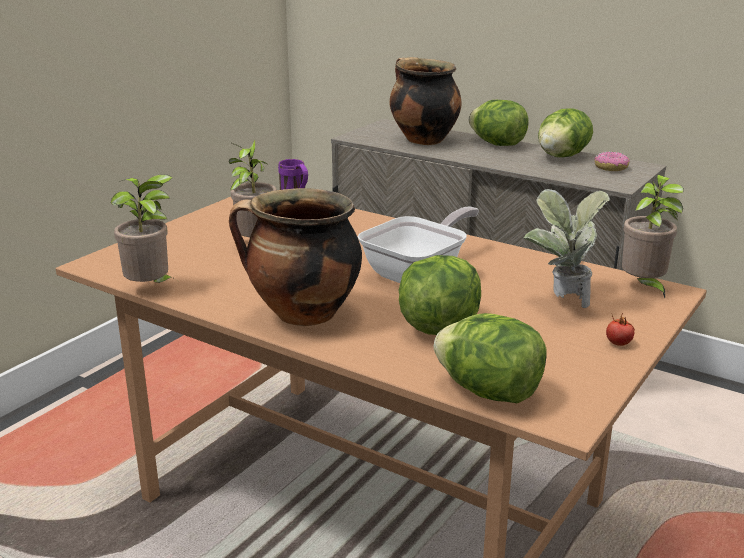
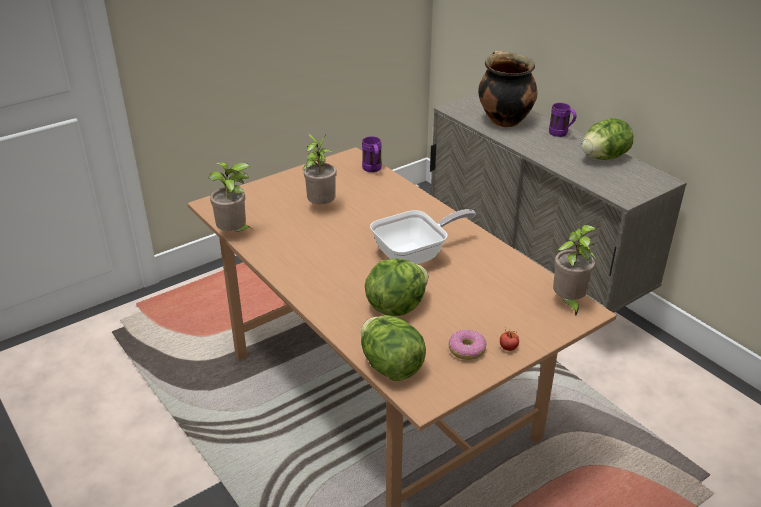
camera: 20 degrees right, 10 degrees up
(302, 315) = (314, 276): cooking pot -> none
(497, 144) = (561, 134): lettuce -> purple mug
(561, 302) = (496, 302): potted plant -> none
(611, 168) = (635, 177): donut -> donut (466, 350)

